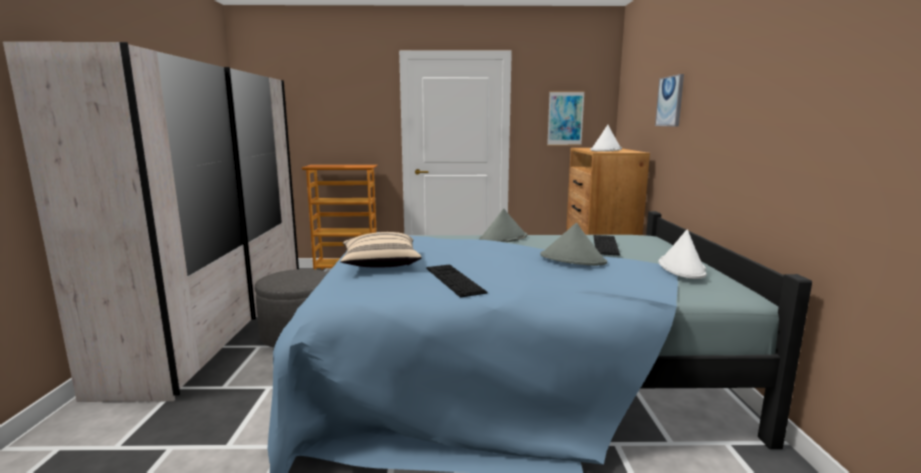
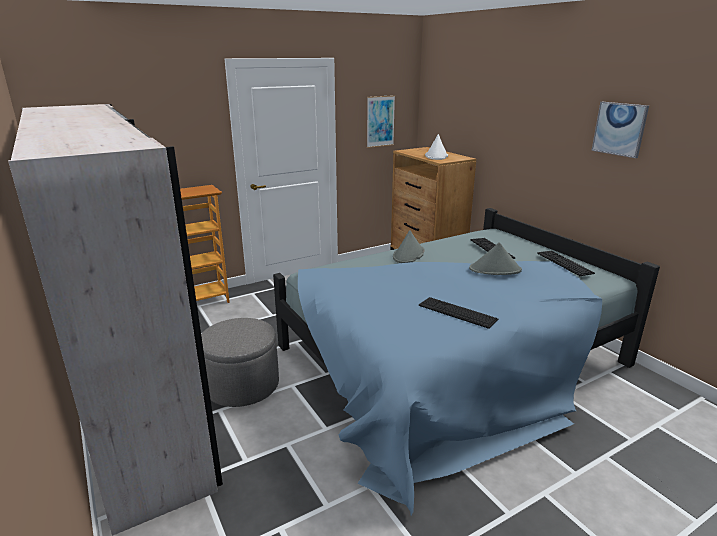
camera: 30 degrees left, 10 degrees up
(380, 264) = (377, 310): beige pillow -> none
(670, 101) = (498, 119): picture -> picture (619, 129)
(682, 268) = (564, 263): white hat -> keyboard

